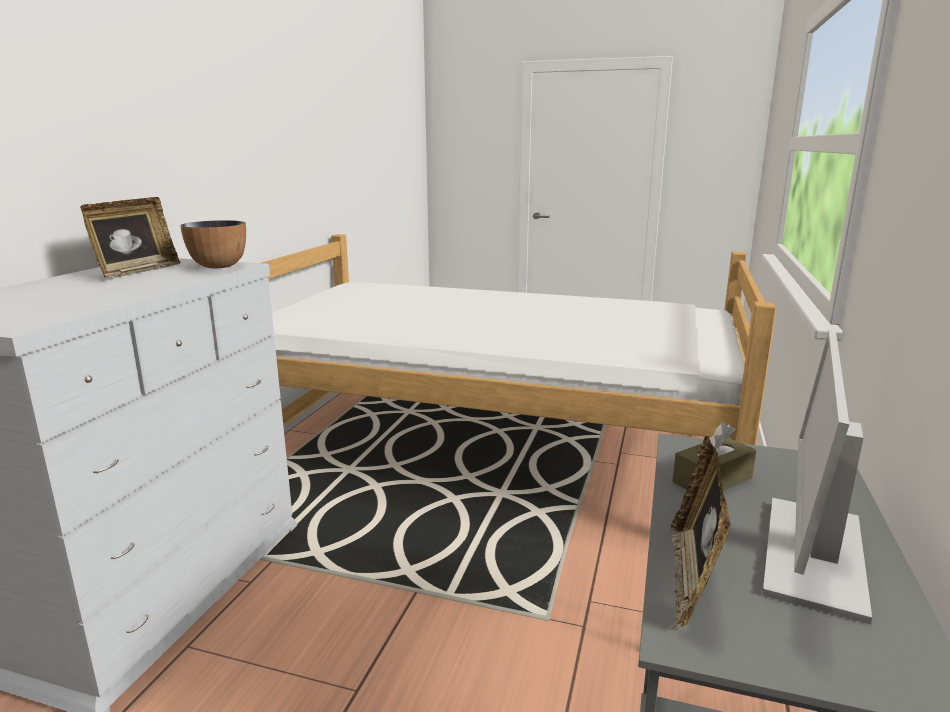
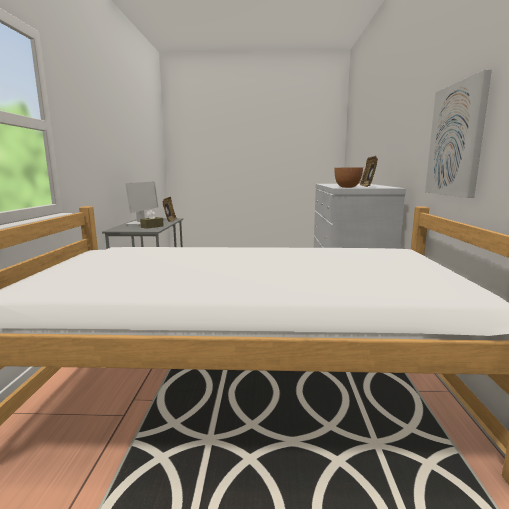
camera: 165 degrees right, 5 degrees down
(229, 172) = (456, 140): none -> picture

